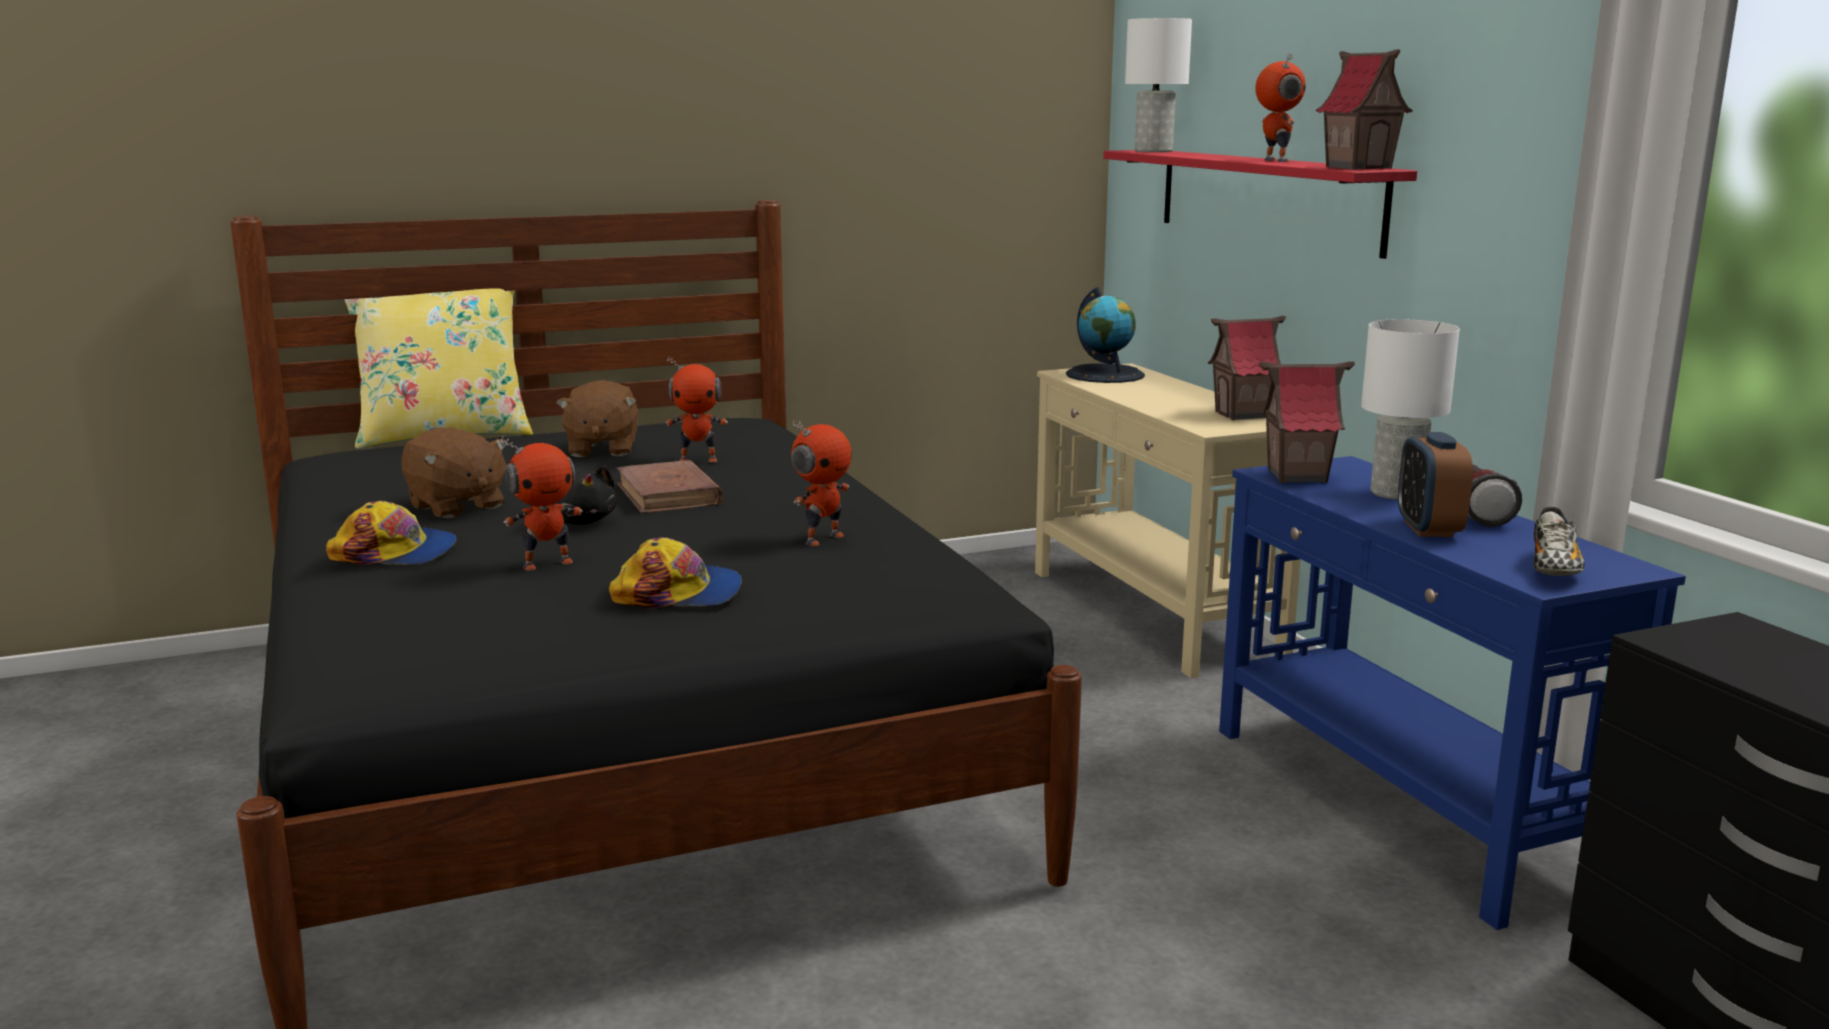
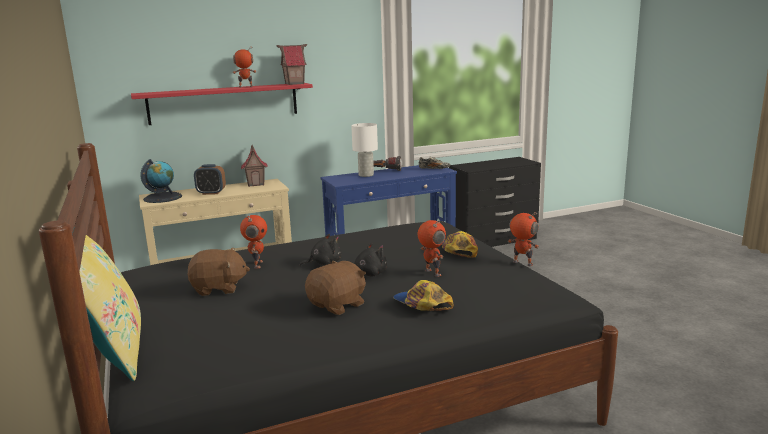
camera: 90 degrees left, 0 degrees up
(395, 553) = (422, 304): cap -> cap turned 45 degrees counterclockwise
(669, 494) = (324, 263): brown book -> black plush toy
(822, 539) = (391, 236): toy robot -> toy robot (522, 263)
(1152, 151) = (154, 92): white table lamp -> none
(1297, 476) = (345, 181): toy house -> none
(1428, 529) = (402, 174): alarm clock -> alarm clock (211, 193)

